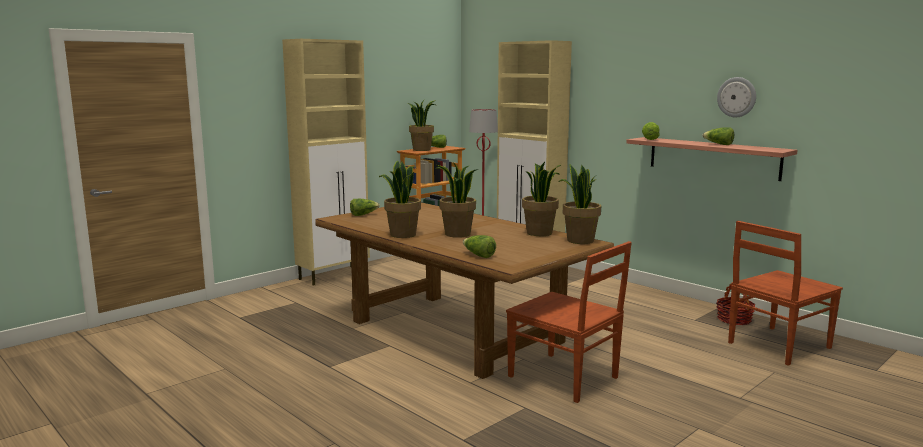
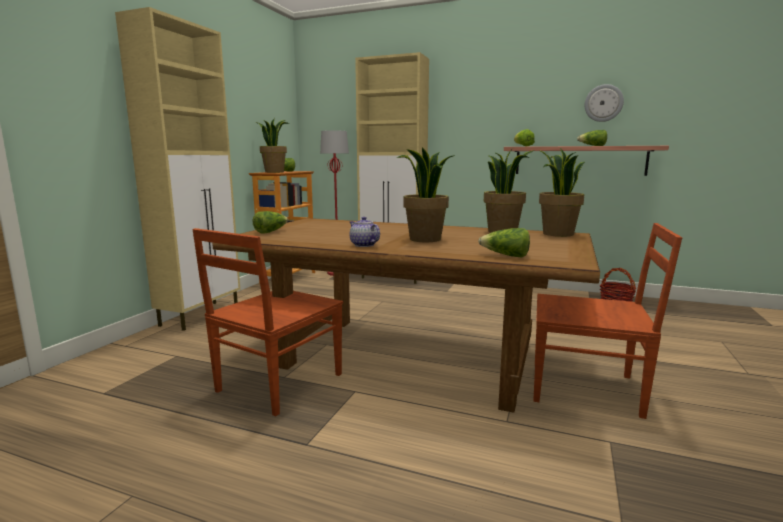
camera: 25 degrees left, 0 degrees up
(402, 235) = (363, 245): potted plant -> teapot
(777, 346) = (681, 318): brown chair -> brown chair (277, 384)

